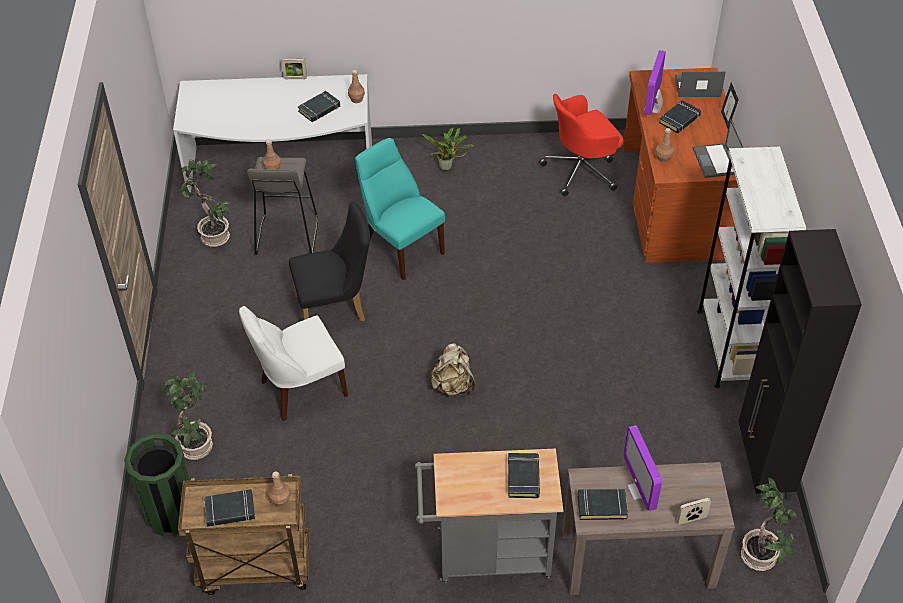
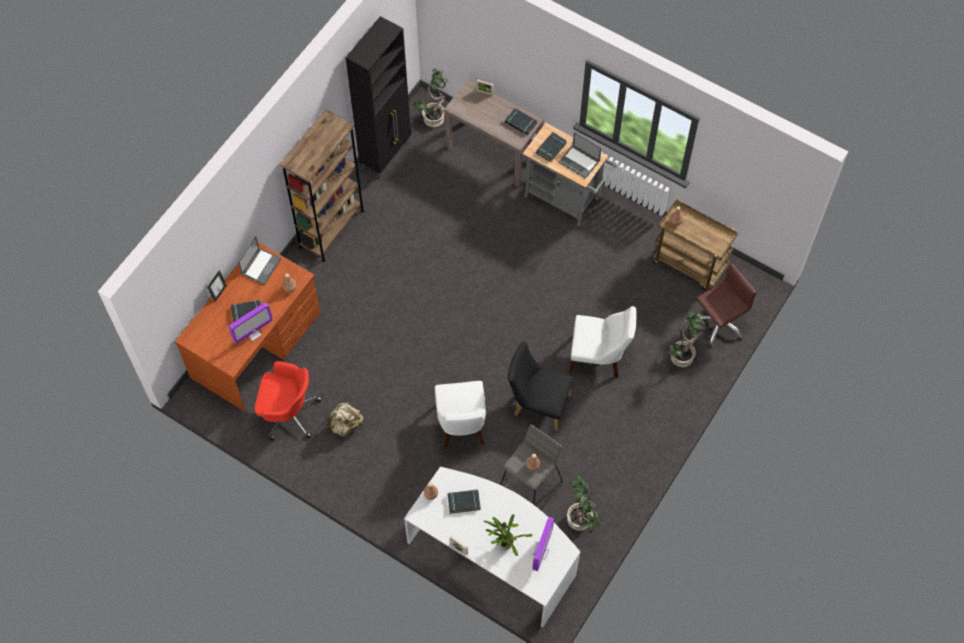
camera: 145 degrees left, 15 degrees up
(171, 513) = (718, 323): green trash can -> brown office chair
(230, 511) = (704, 232): black book -> none
(401, 247) = (461, 426): turquoise chair -> white chair
(447, 168) = (375, 478): potted plant -> potted plant (504, 543)
(453, 386) = (508, 303): beige backpack -> beige backpack (345, 425)
(639, 490) = (495, 119): monitor -> monitor (540, 552)
(697, 86) = (206, 332): laptop -> laptop (579, 162)
(728, 347) = (331, 228): white bookcase -> brown bookcase

